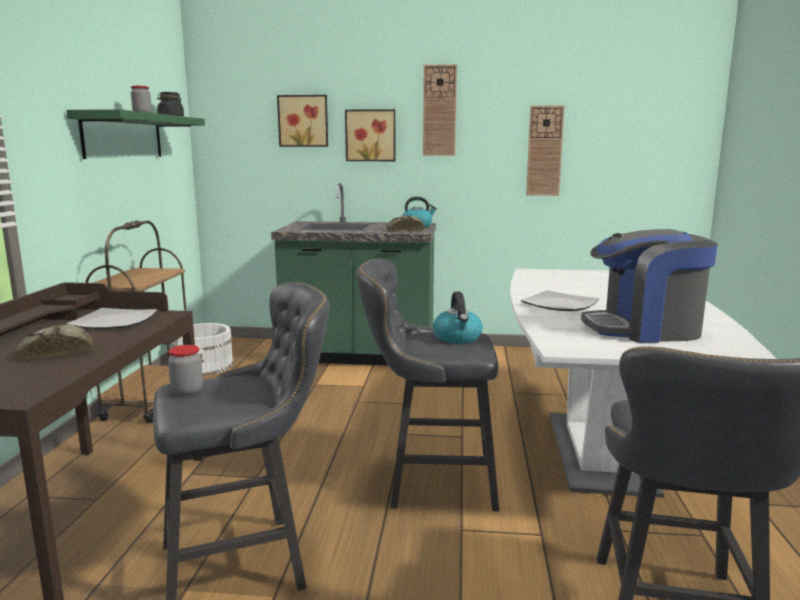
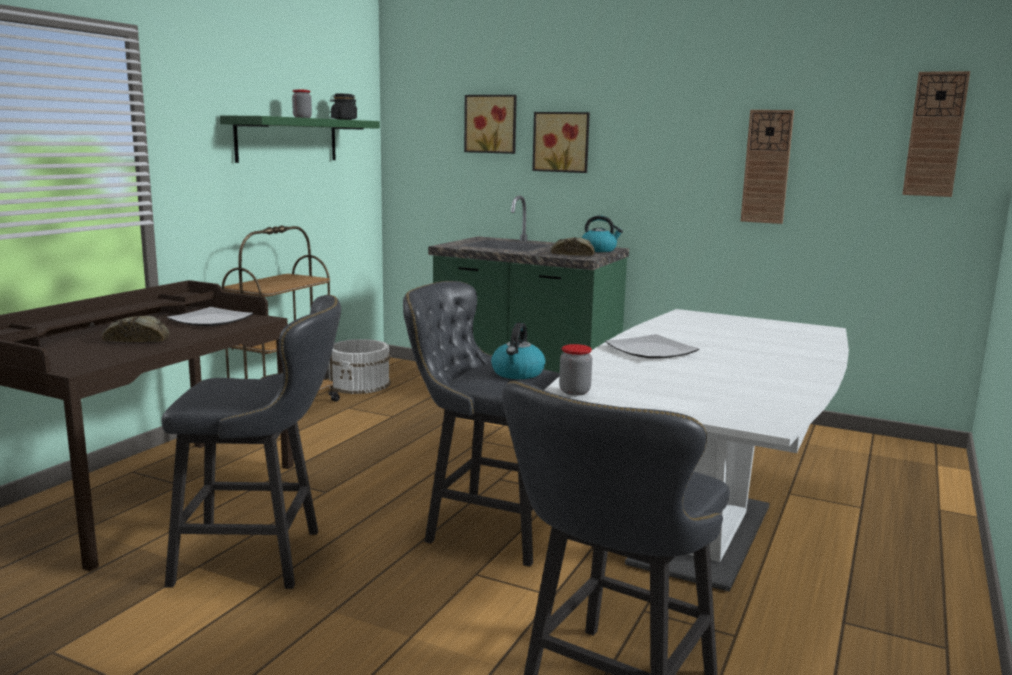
camera: 20 degrees right, 0 degrees up
(187, 391) = (214, 385): jar -> jar (574, 391)
(439, 111) = (640, 114): wall clock -> wall clock (935, 134)
(644, 329) = (698, 385): coffee machine -> none

